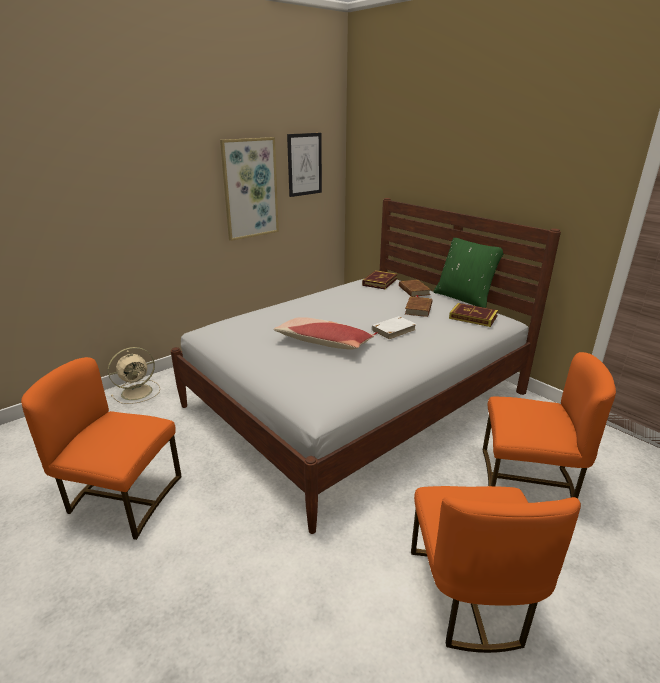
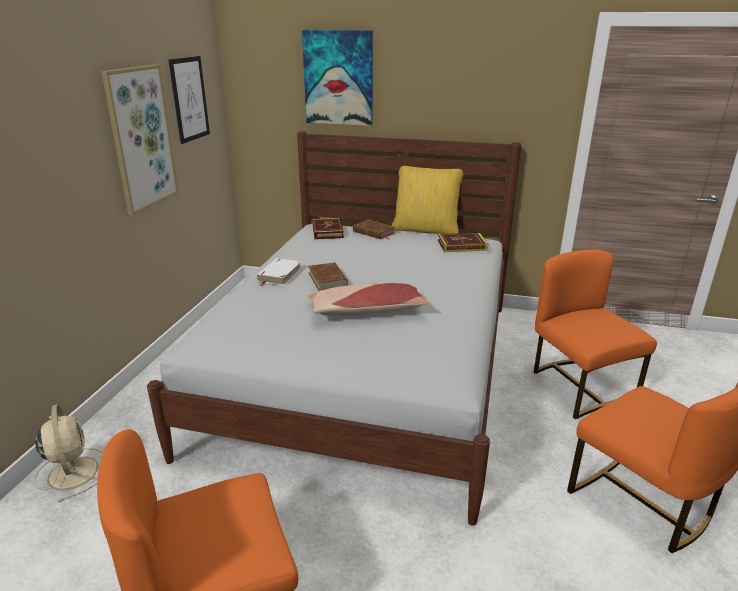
camera: 35 degrees left, 0 degrees up
(138, 391) = (73, 472): beige fan -> beige fan turned 45 degrees counterclockwise
(393, 330) = (415, 278): white book -> white book (279, 275)
(419, 155) = (338, 78): none -> picture
(419, 309) = (406, 249): brown book -> brown book (327, 279)
(464, 298) = (426, 229): green pillow -> yellow pillow
(526, 481) = (579, 386): orange chair -> orange chair turned 90 degrees counterclockwise

